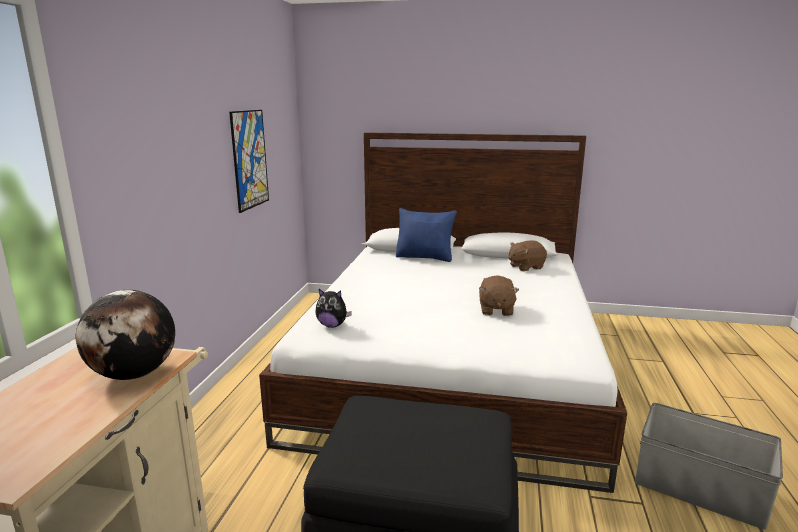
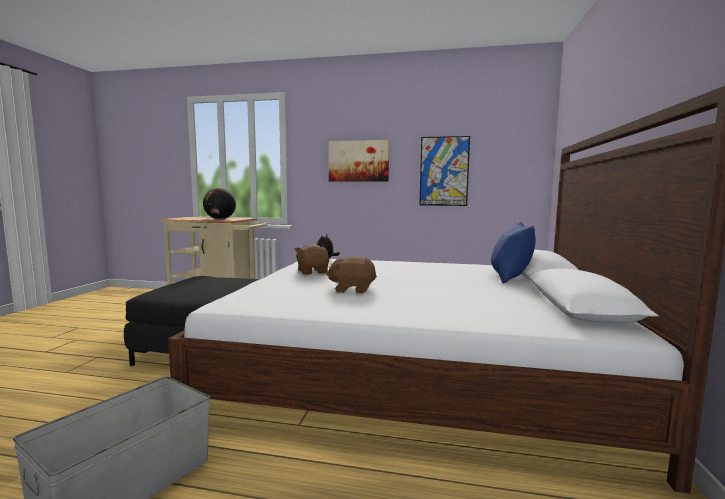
camera: 90 degrees right, 10 degrees down
(177, 158) = (358, 161): none -> picture
(525, 267) = (517, 308): brown plush toy -> brown plush toy (313, 272)

